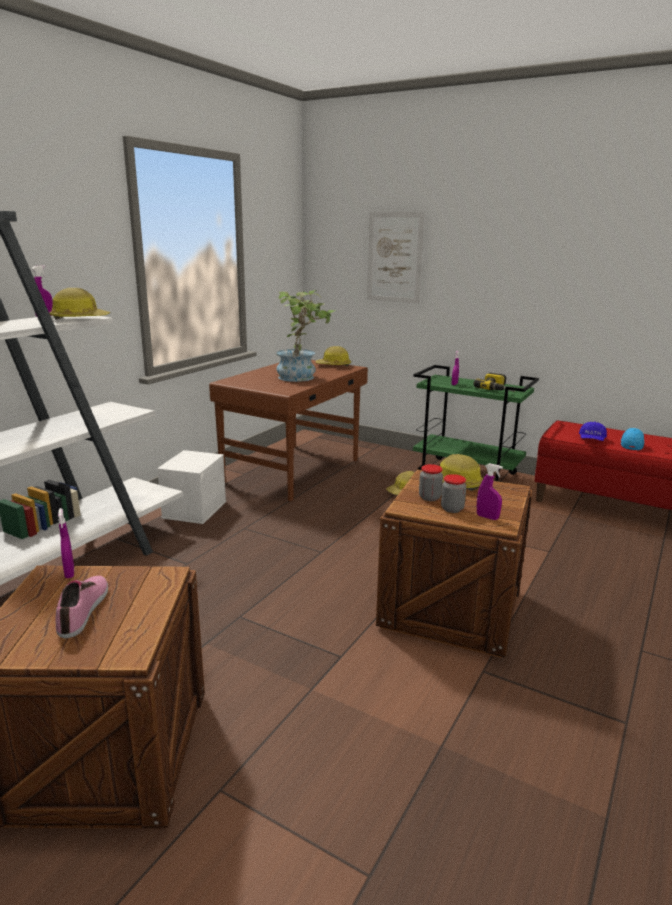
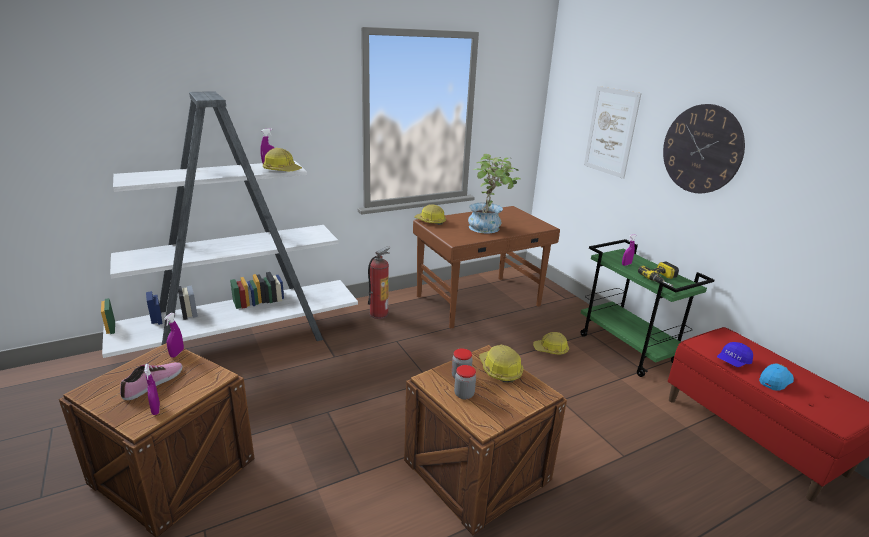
camera: 30 degrees right, 5 degrees up
(194, 509) = (379, 314): white storage box -> fire extinguisher
(333, 365) = (532, 221): hard hat -> hard hat (430, 221)
(487, 517) = (481, 413): purple spray bottle -> purple spray bottle (156, 409)
(501, 257) = (702, 149): none -> wall clock

